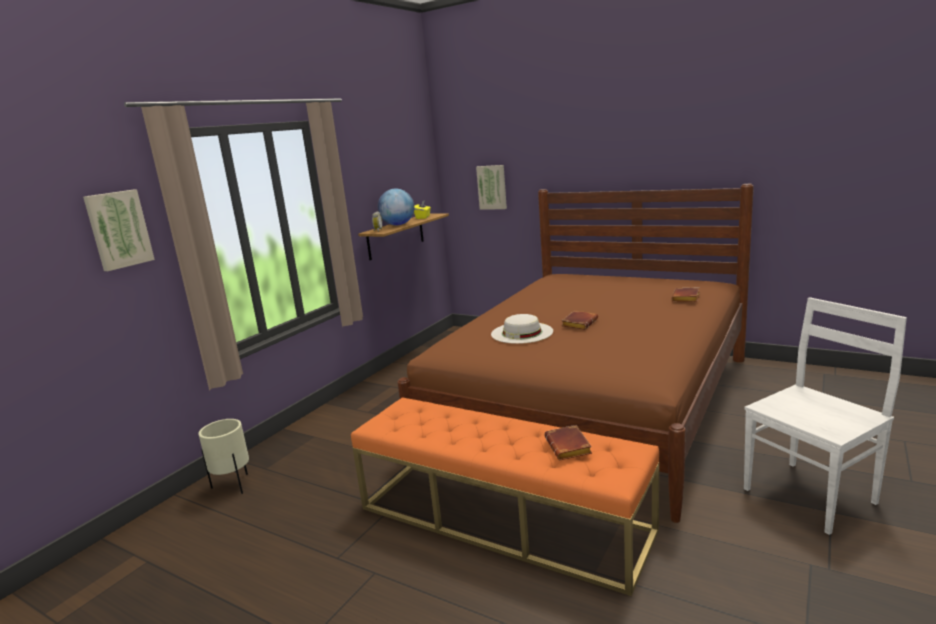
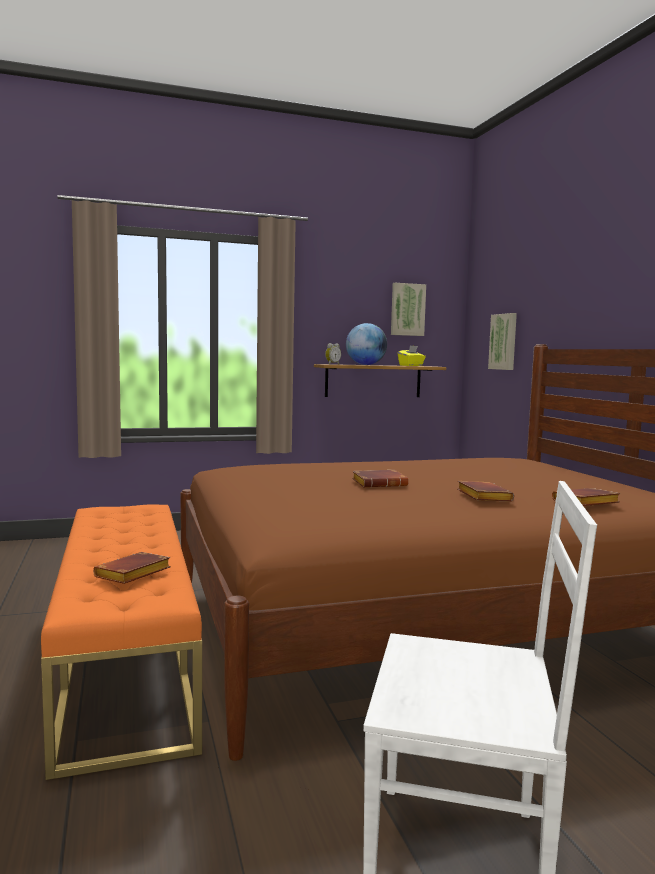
camera: 40 degrees right, 10 degrees down
(118, 229) = (38, 298): picture -> picture (407, 309)
(234, 486) = (63, 548): beige planter -> none
(522, 332) = (308, 474): white hat -> none
(646, 312) = (481, 496): none -> brown book

